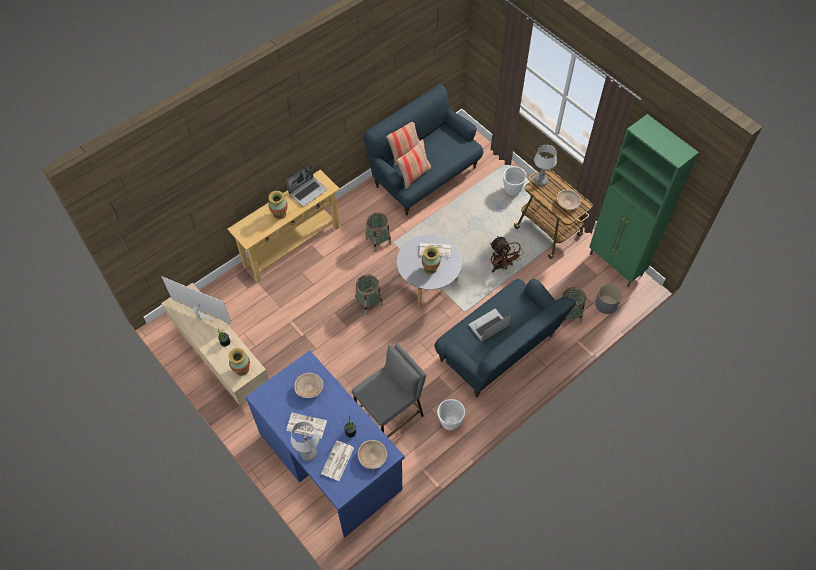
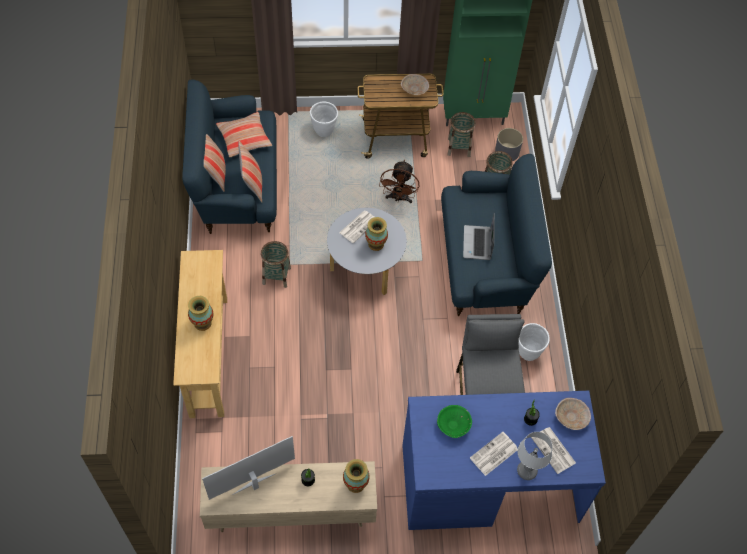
camera: 55 degrees left, 0 degrees up
(308, 192) = (199, 280): laptop -> none
(309, 388) = (453, 424): beige bowl -> green bowl
(369, 302) = (341, 332): basket -> basket (459, 147)
(444, 148) = (244, 139): none -> pillow
(501, 266) = (399, 198): brown fan -> brown fan turned 90 degrees clockwise
(541, 181) = (372, 90): table lamp -> none

